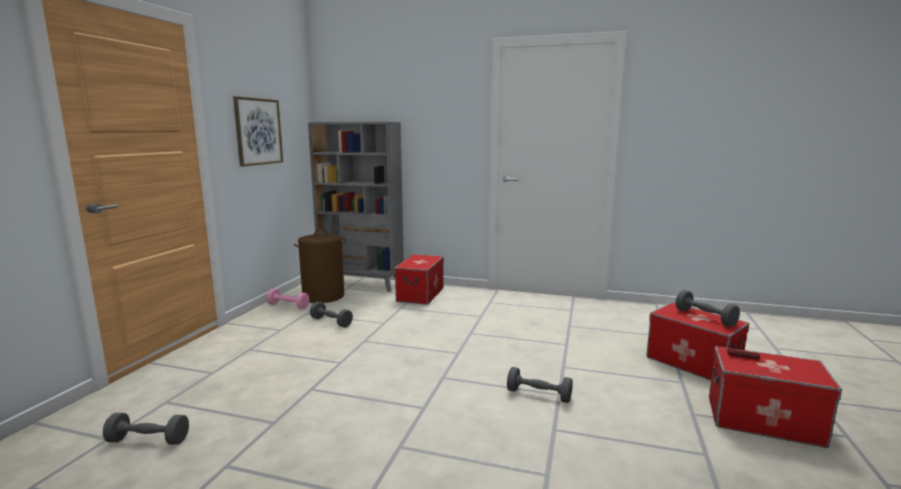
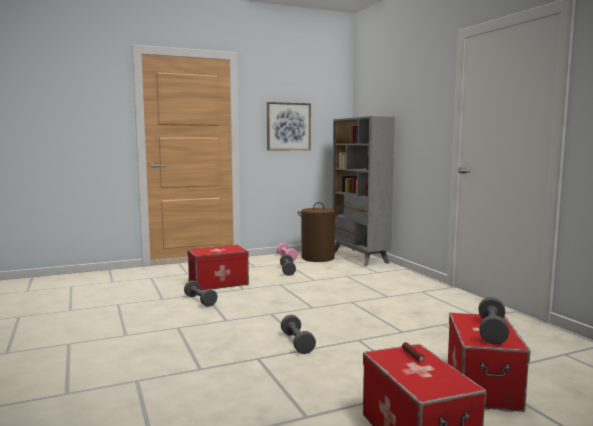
camera: 50 degrees right, 5 degrees down
(148, 440) = (119, 287): grey dumbbell -> grey dumbbell (200, 301)
(420, 294) = (381, 273): storage box -> storage box (218, 283)

